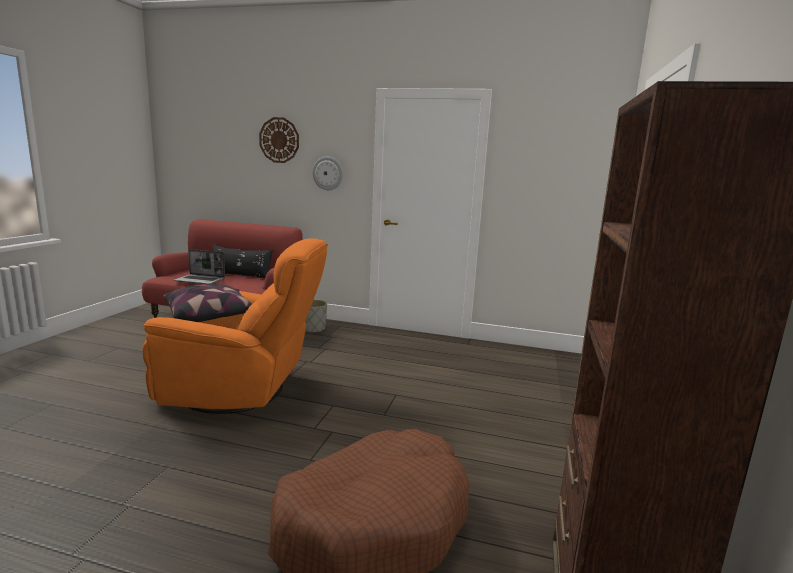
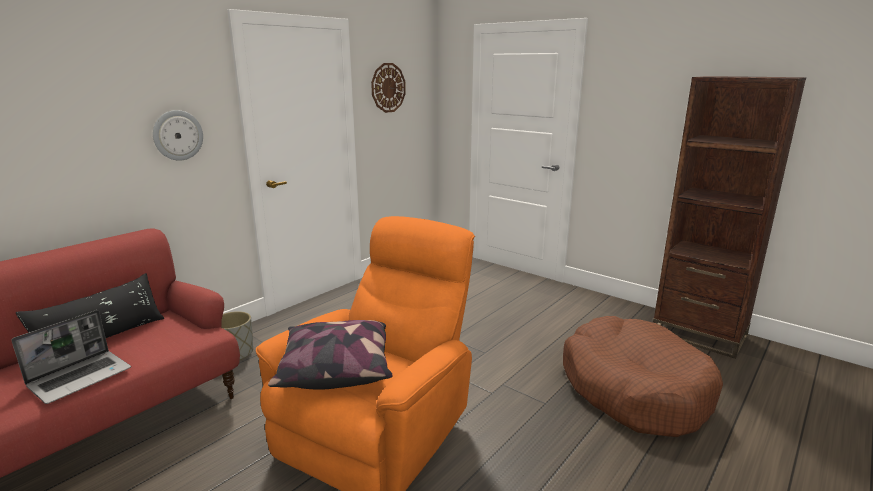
camera: 65 degrees left, 5 degrees up
(279, 140) = (75, 91): wall clock -> wall clock (388, 87)

